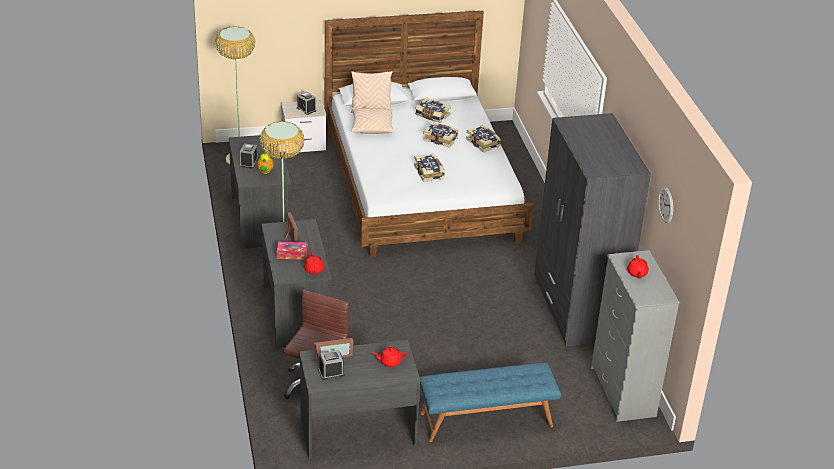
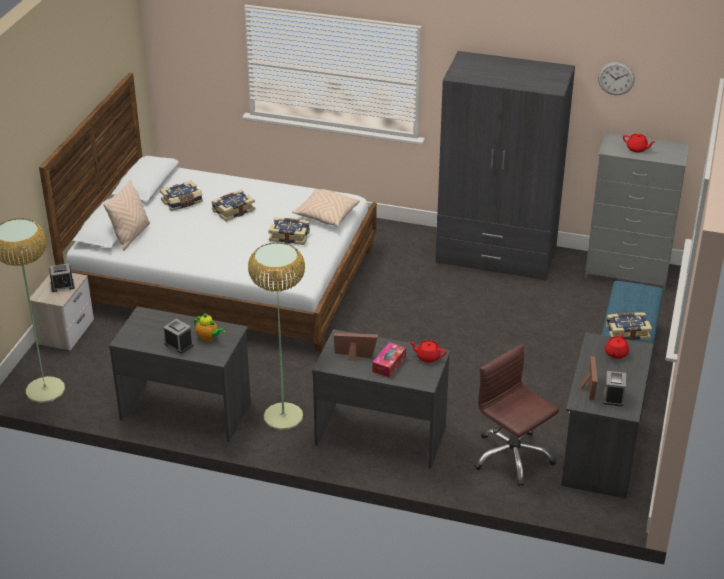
camera: 60 degrees left, 0 degrees up
(372, 127) = (167, 246): beige pillow -> beige pillow (326, 215)
(483, 143) = (263, 189): book -> book (627, 332)

